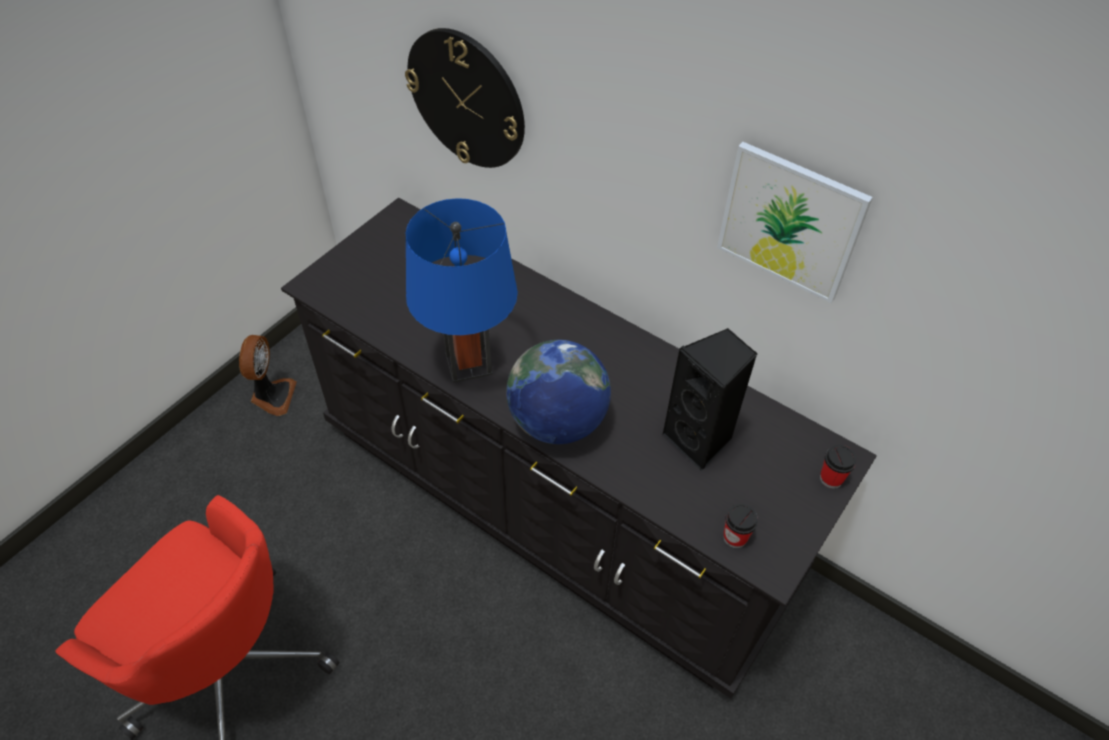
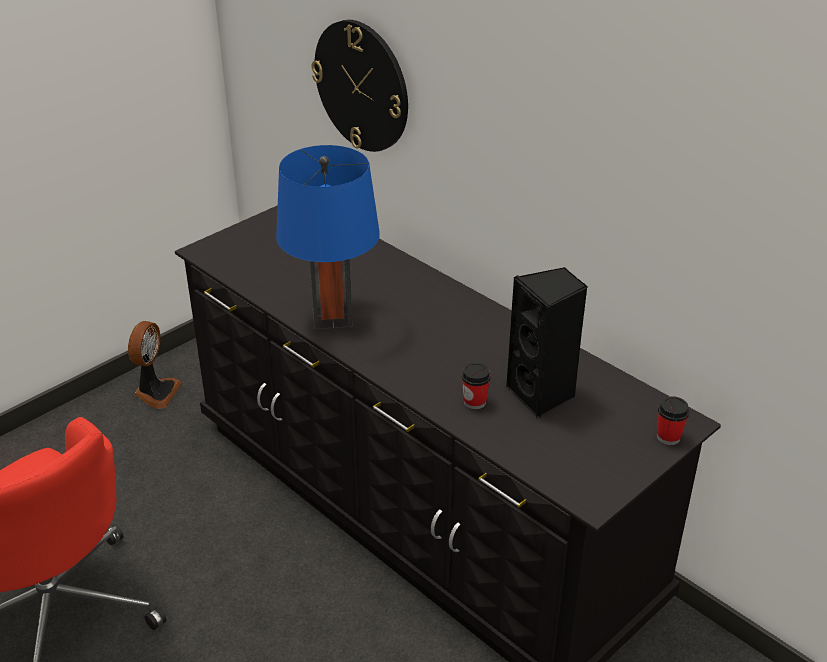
camera: 10 degrees right, 15 degrees down
(557, 422) = (405, 369): globe -> none
(735, 537) = (558, 472): cup -> cup (474, 402)
(790, 222) = (625, 170): picture -> none

